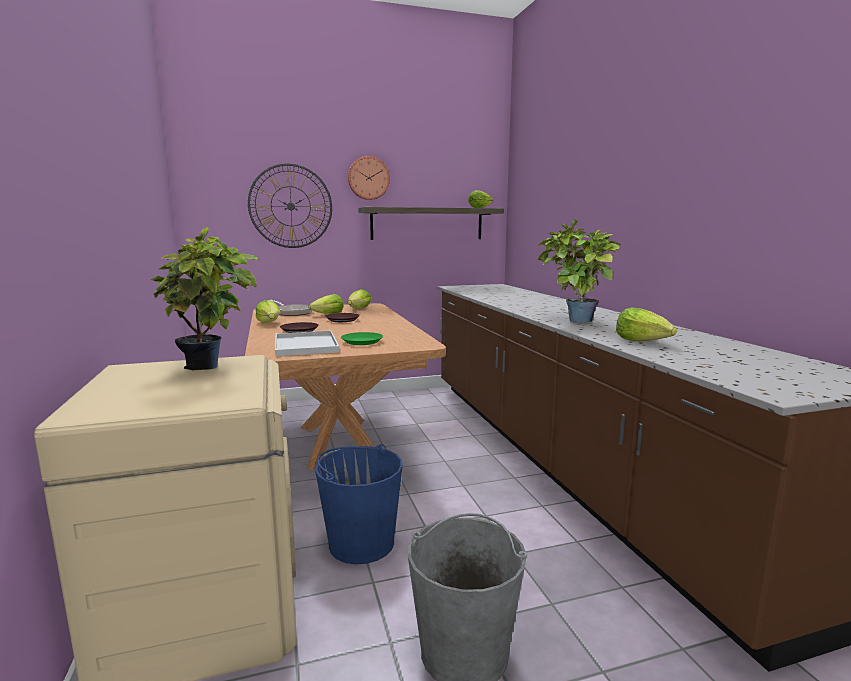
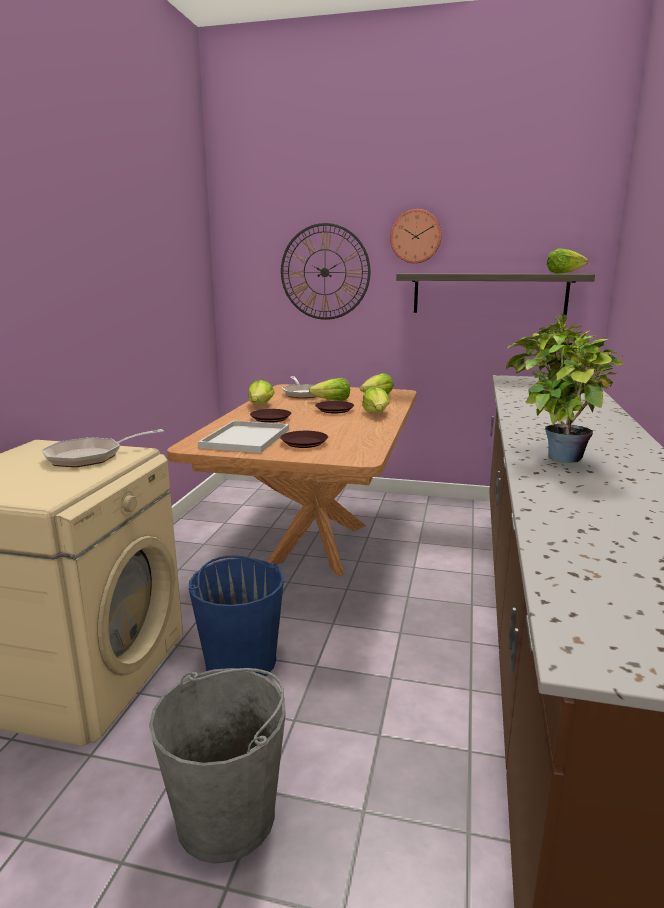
camera: 30 degrees right, 5 degrees up
(210, 368) = (90, 456): potted plant -> frying pan
(362, 342) = (304, 443): green plate -> brown plate
(643, 341) = (581, 511): lettuce -> lettuce (376, 413)

